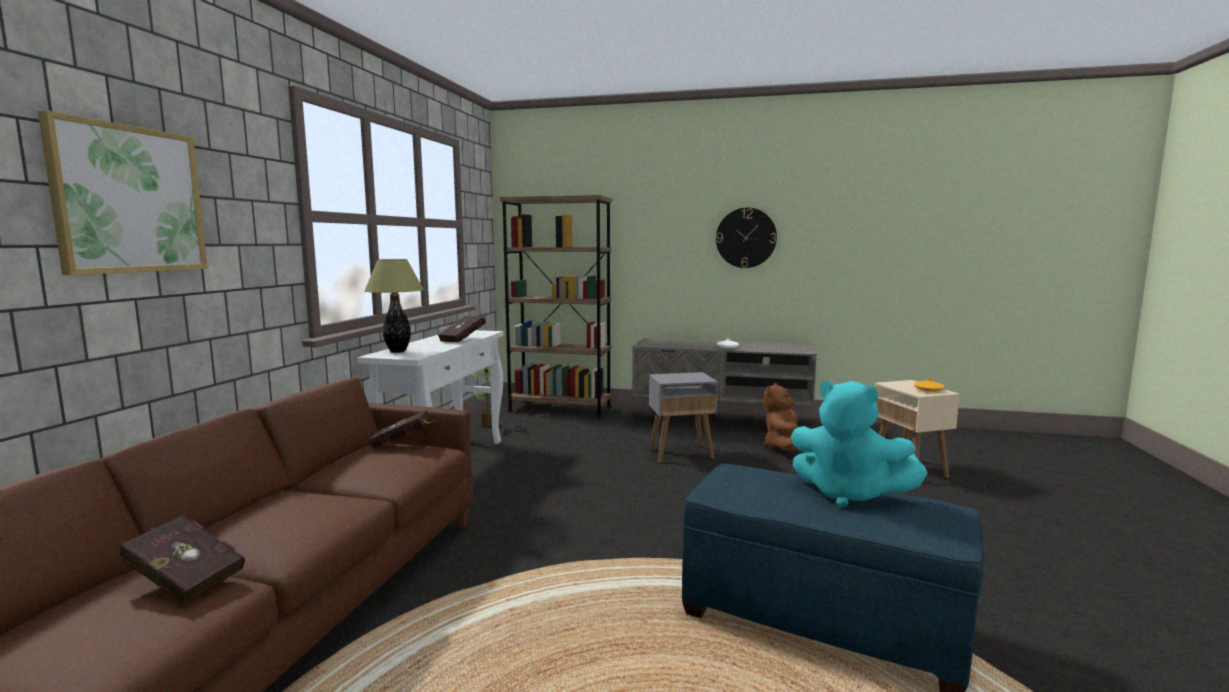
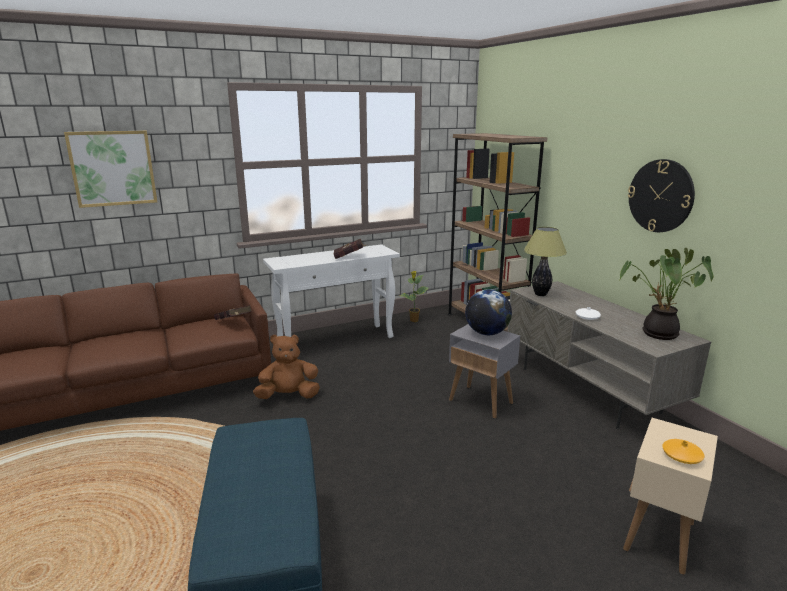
camera: 50 degrees right, 10 degrees up
(184, 579) = (46, 358): red book -> none
(398, 351) = (290, 259): table lamp -> table lamp (541, 294)
(681, 376) = (486, 333): none -> globe
(783, 346) = (656, 334): none -> potted plant
(785, 448) = (581, 442): brown plush toy -> brown plush toy (288, 396)
(848, 494) = (273, 486): turquoise plush toy -> none

